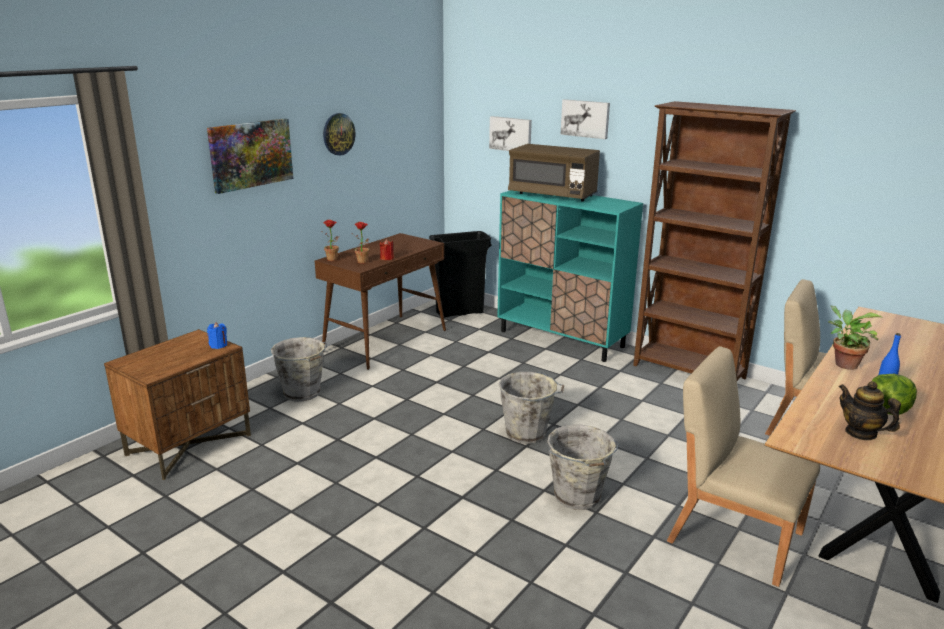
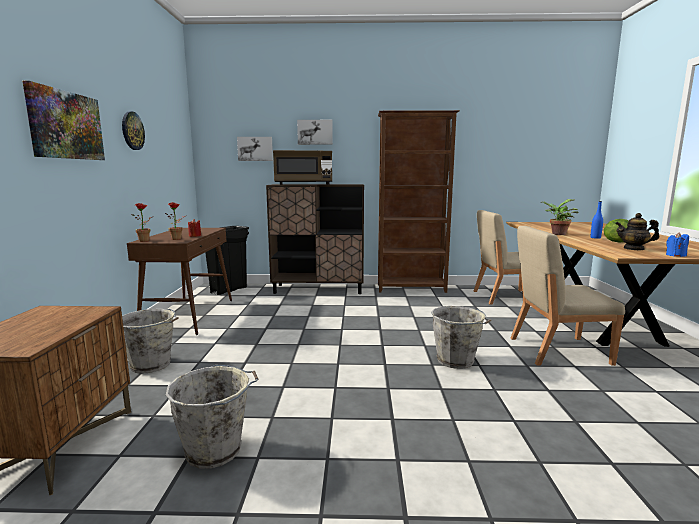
camera: 35 degrees left, 10 degrees down
(218, 345) = (88, 310): blue candle -> blue candle (675, 255)
(527, 433) = (373, 338): grey bucket -> grey bucket (216, 450)
(562, 339) = (319, 289): turquoise cabinet -> brown cabinet

